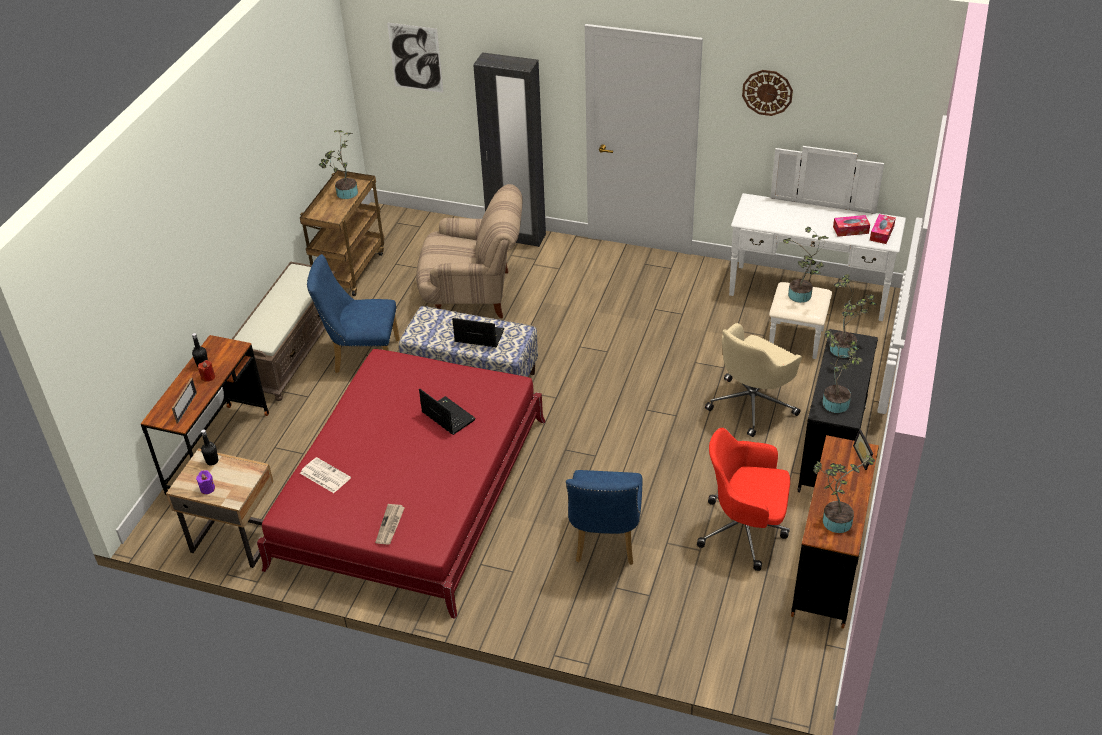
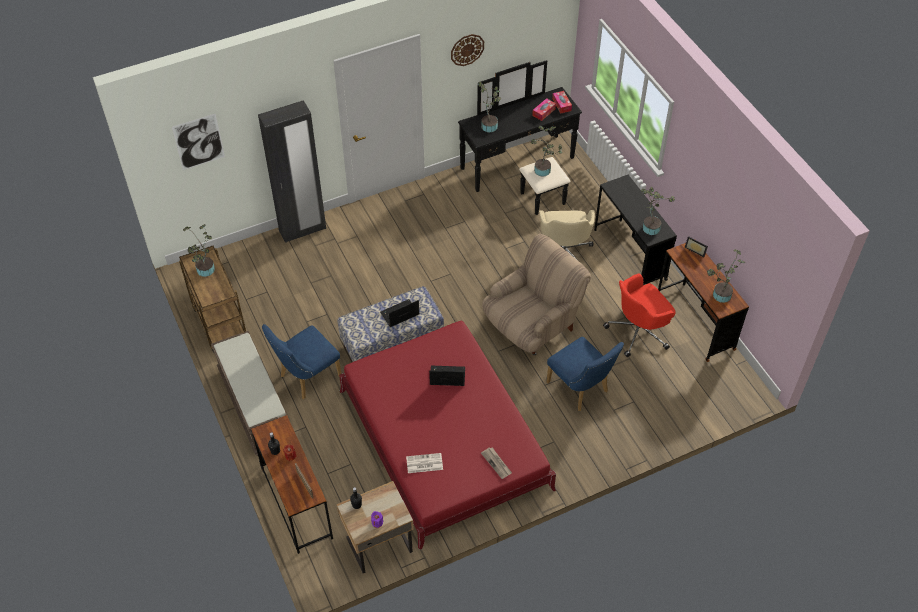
camera: 45 degrees left, 10 degrees up
(474, 293) = (324, 287): beige armchair -> beige armchair (532, 325)
(806, 303) = (523, 171): white dresser -> black dresser
(845, 348) = (620, 191): potted plant -> potted plant (490, 125)

